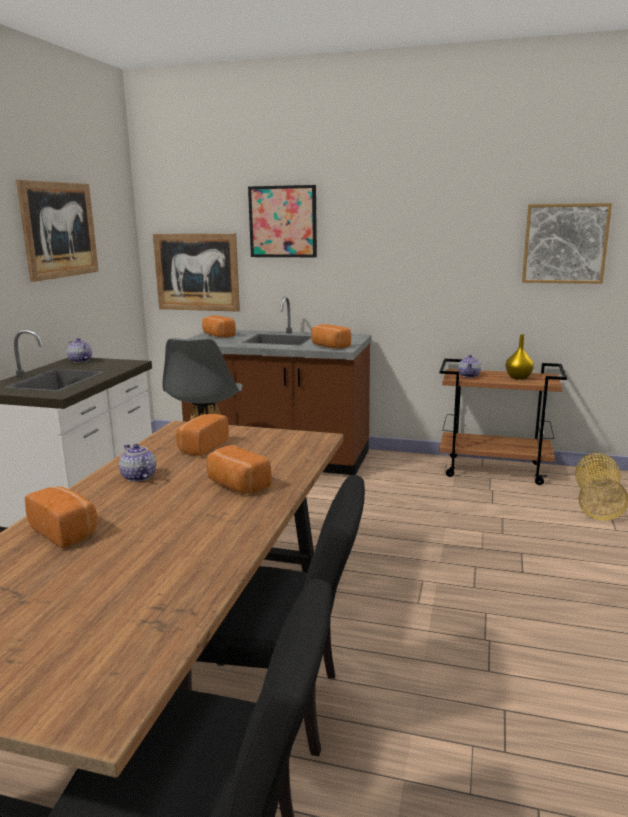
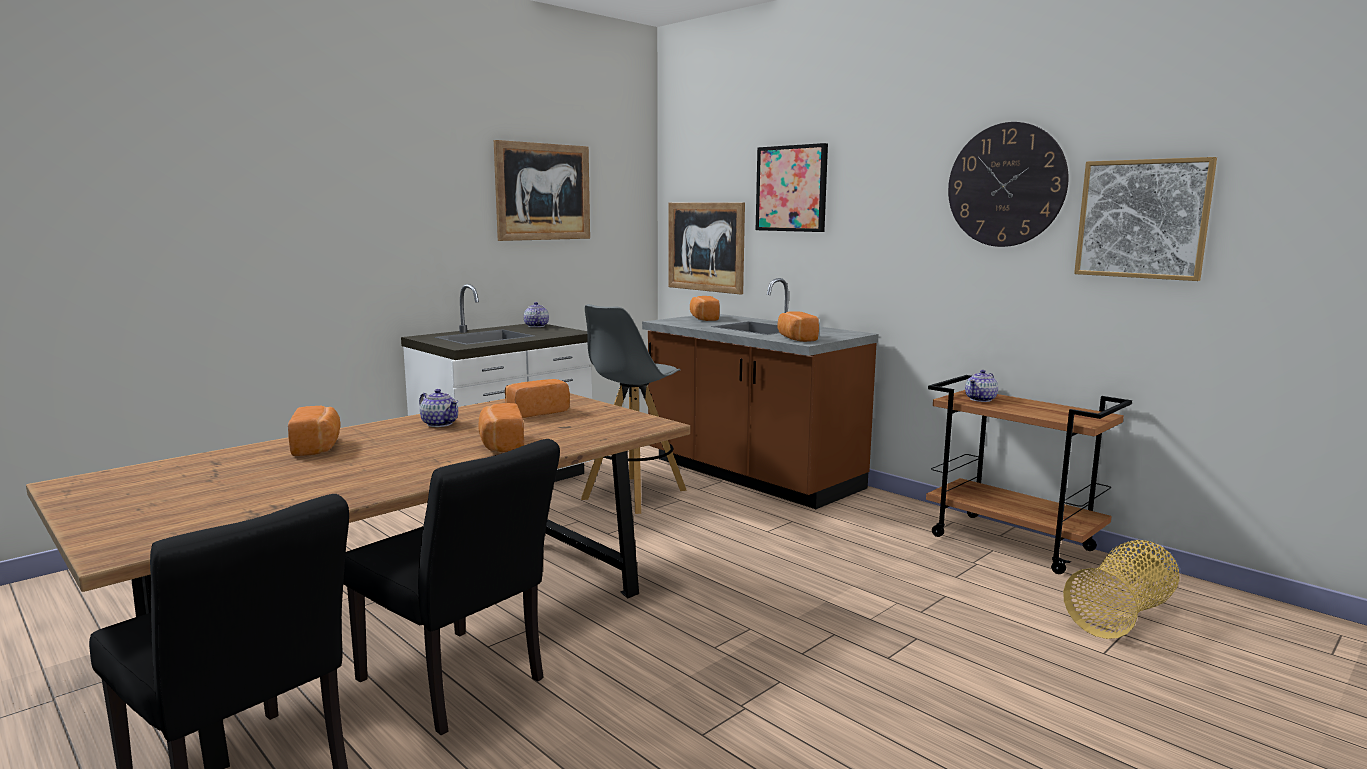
camera: 30 degrees right, 5 degrees down
(138, 477) = (440, 423): teapot -> teapot turned 135 degrees clockwise
(468, 220) = (1006, 185): none -> wall clock
(518, 377) = (1049, 410): yellow vase -> none

